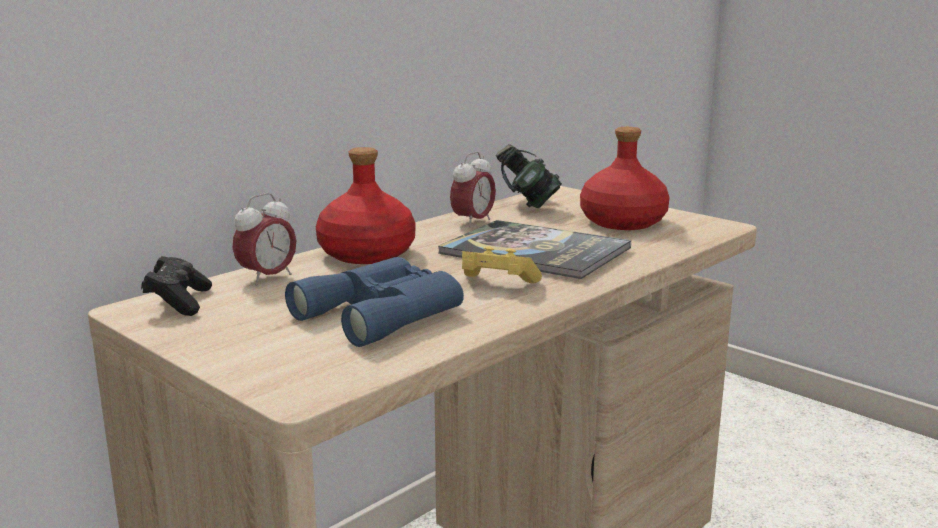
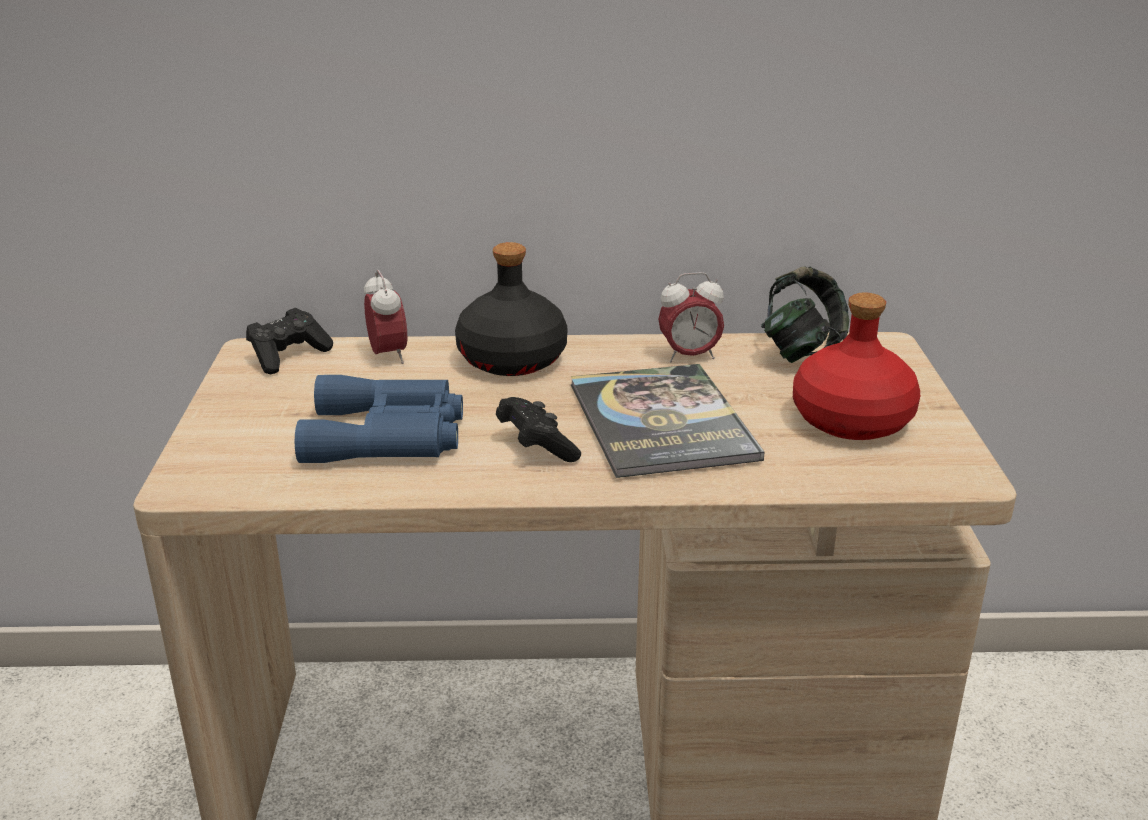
camera: 45 degrees right, 10 degrees up
(267, 278) = (388, 356): alarm clock -> alarm clock turned 105 degrees counterclockwise
(366, 254) = (511, 360): red bottle -> black bottle
(496, 284) = (536, 447): yellow game controller -> black game controller

